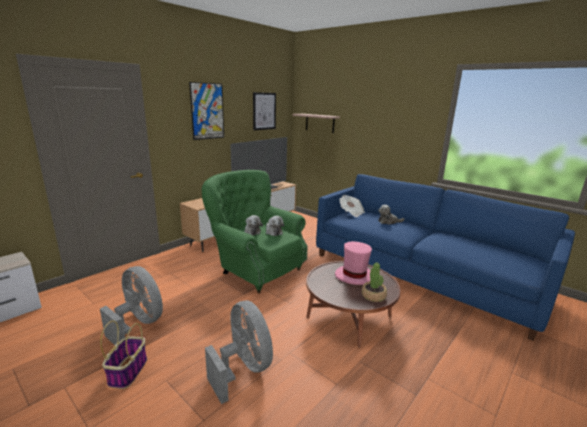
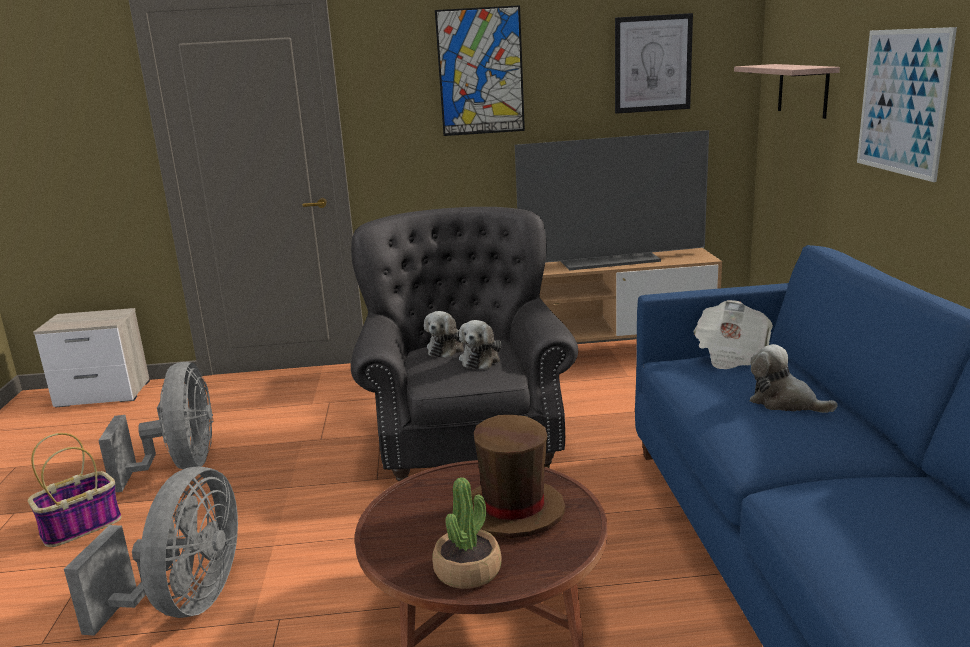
camera: 45 degrees right, 0 degrees up
(256, 269) = (467, 440): green armchair -> grey armchair
(354, 276) = (512, 511): pink hat -> brown hat
(372, 128) = (902, 102): none -> picture

